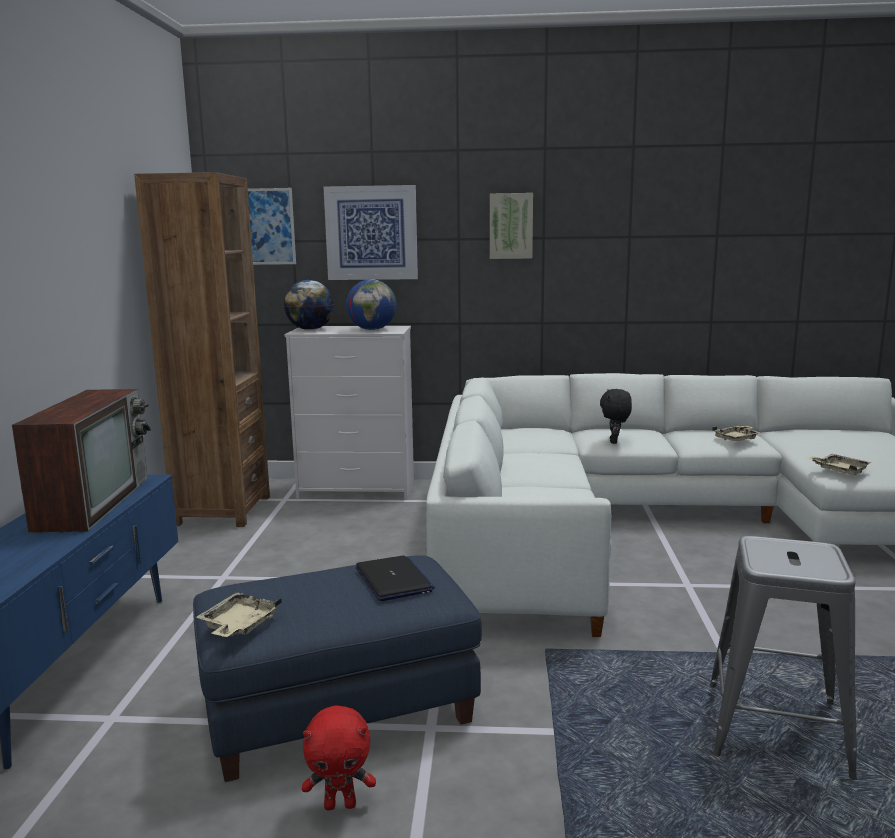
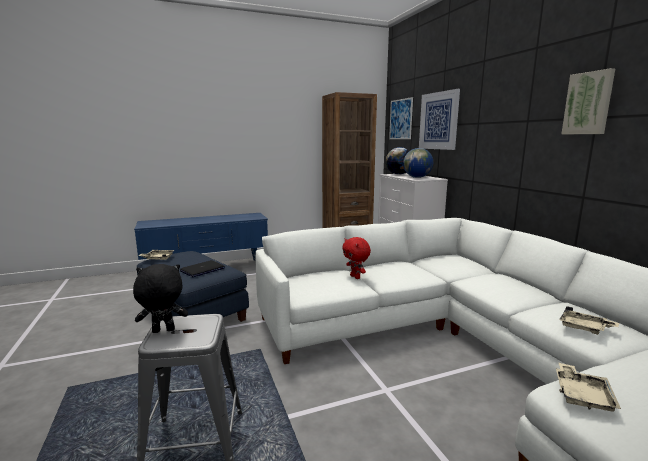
camera: 65 degrees right, 0 degrees up
(94, 502) = (231, 218): television -> none
(340, 804) = (130, 329): red plush toy -> red plush toy (356, 277)
(511, 226) = (506, 112): picture -> picture (588, 103)
(614, 442) = (482, 284): black plush toy -> black plush toy (163, 331)

